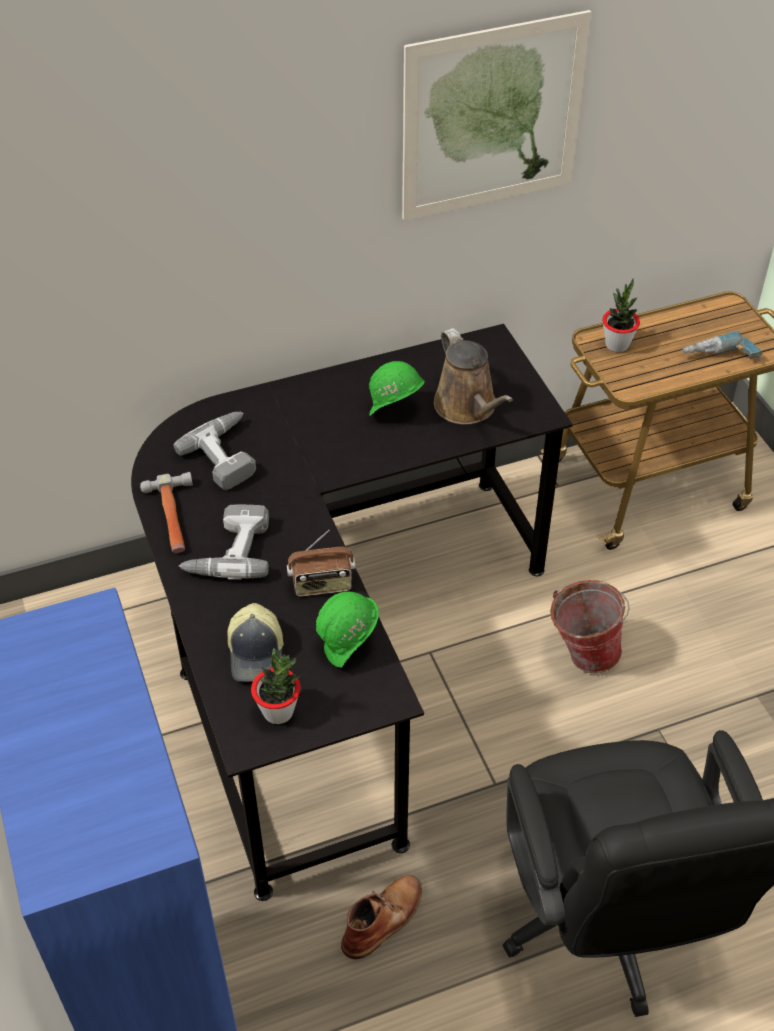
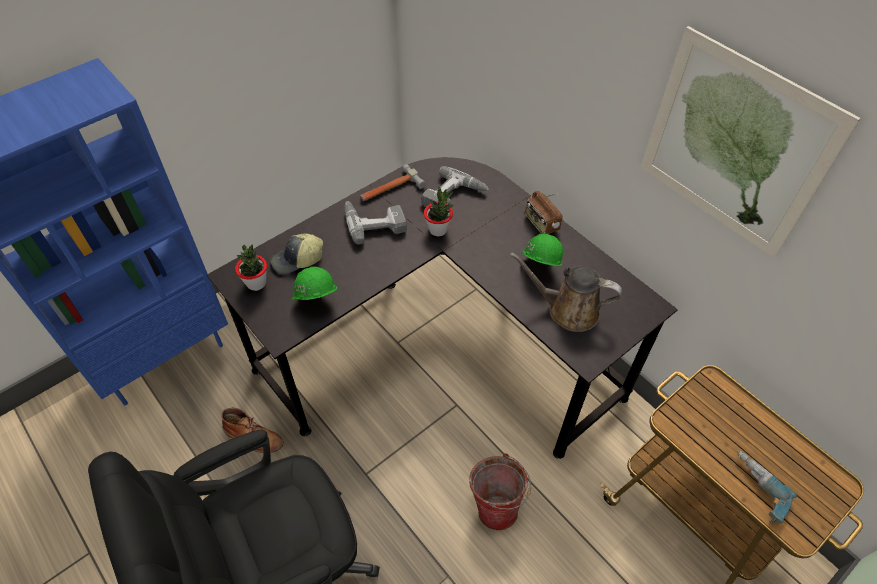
camera: 70 degrees right, 5 degrees up
(322, 585) = (362, 275): radio -> radio (541, 223)
(468, 407) = (568, 310): brown watering can -> brown watering can turned 60 degrees clockwise
(617, 345) = (719, 401): potted plant -> potted plant (438, 230)

